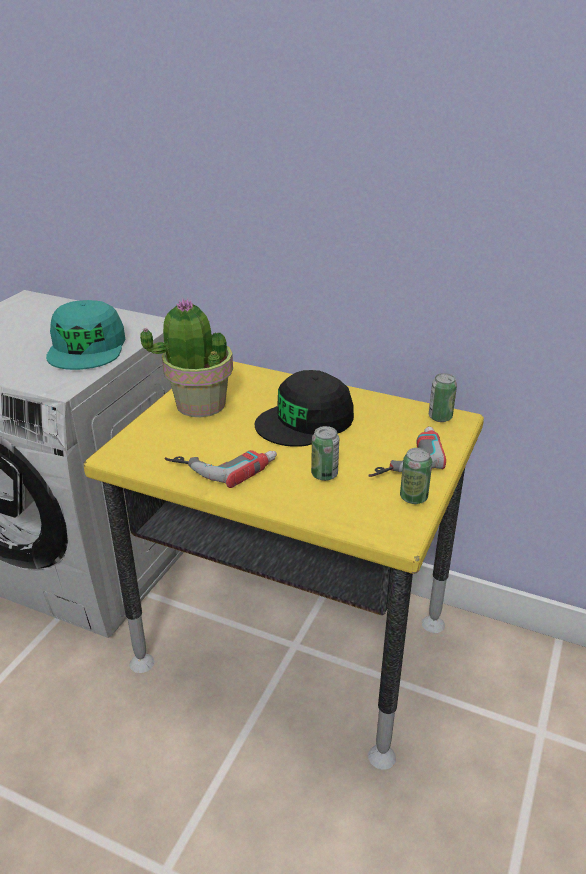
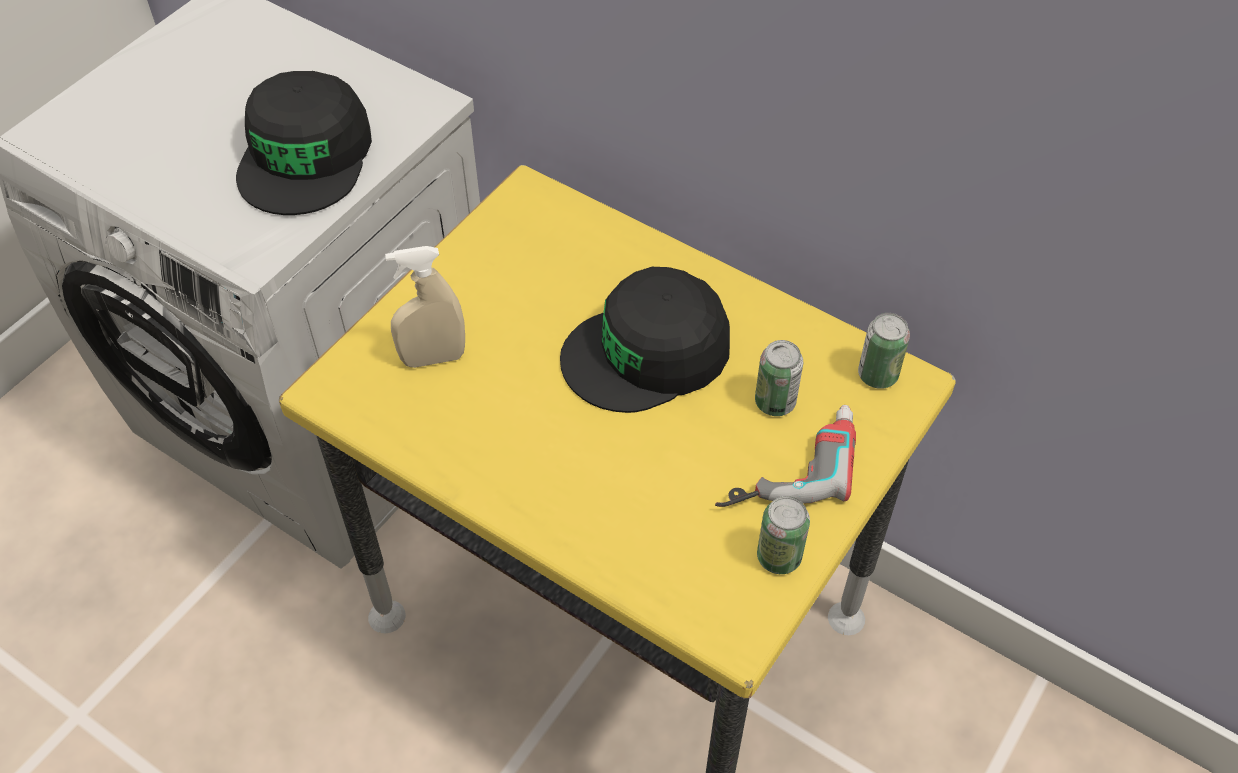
camera: 10 degrees right, 20 degrees up
(87, 347) = (306, 156): turquoise cap -> black cap
(177, 435) = (433, 358): none -> beige spray bottle
(199, 404) = (481, 288): potted plant -> none
(223, 464) = (493, 435): power drill -> none
(324, 474) = (649, 483): can -> can (775, 402)

